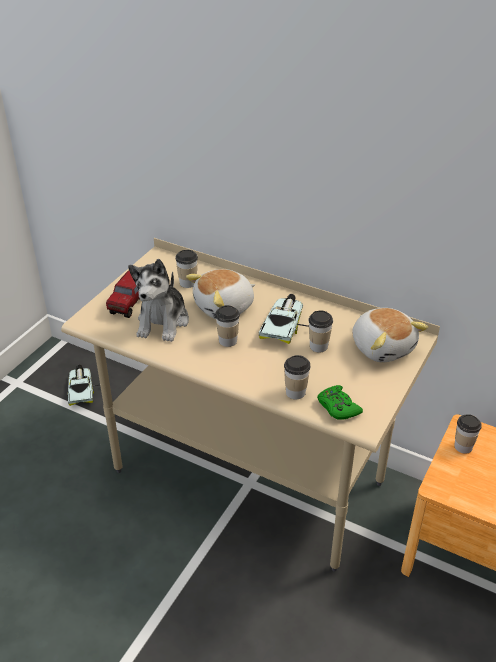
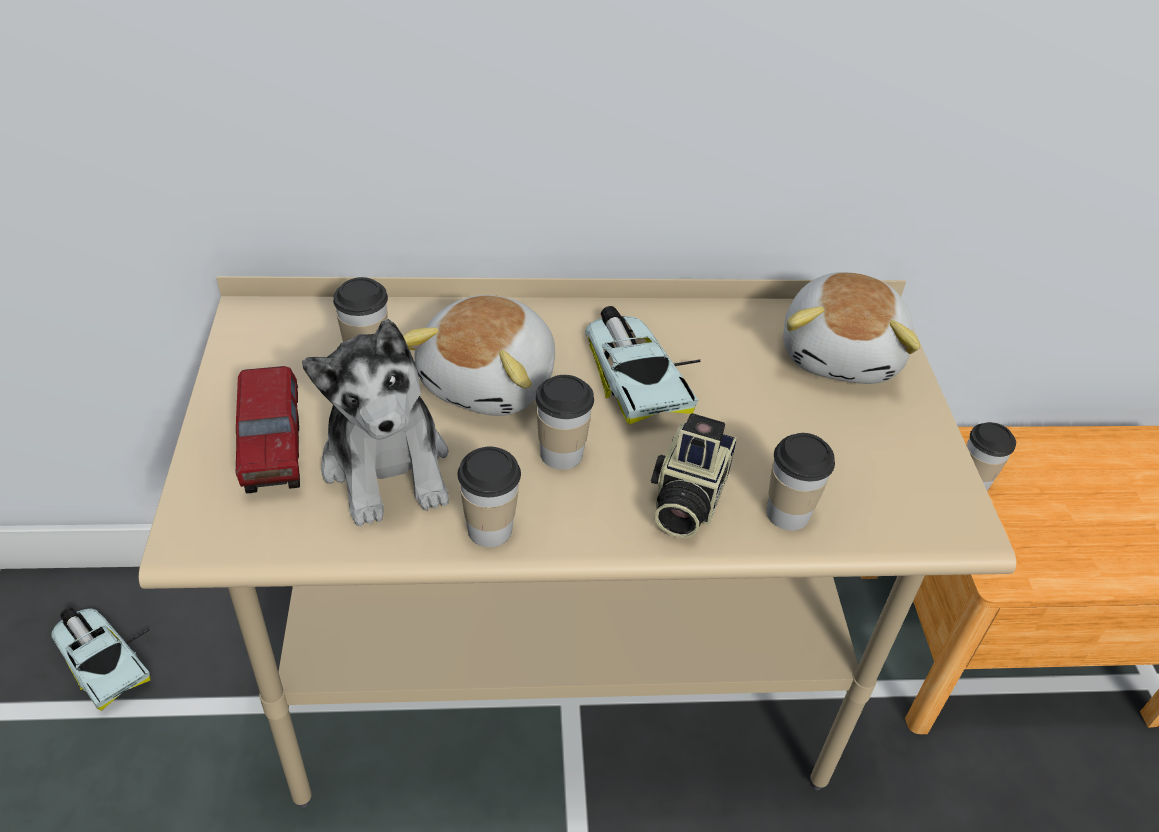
camera: 35 degrees left, 5 degrees up
(260, 372) = (685, 499): none -> camera
(318, 346) = (738, 396): cup -> cup (490, 529)
(337, 407) = (886, 510): green game controller -> none
(383, 347) = (842, 354): plush toy -> plush toy turned 75 degrees clockwise

